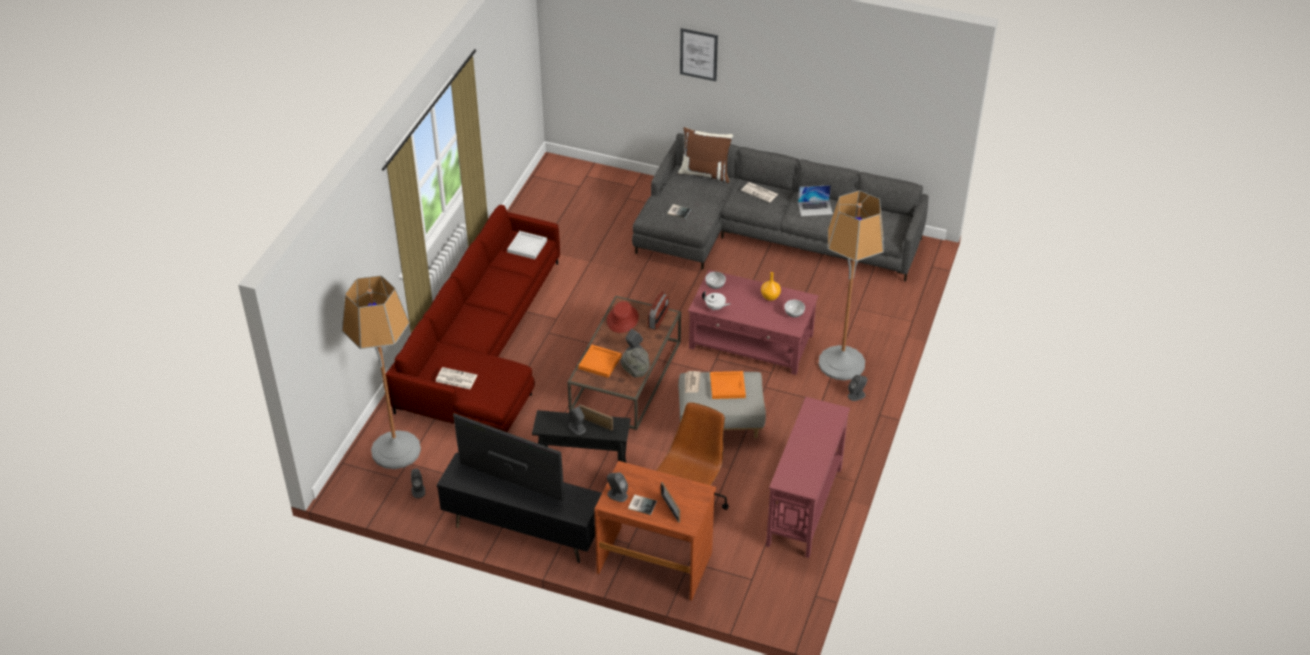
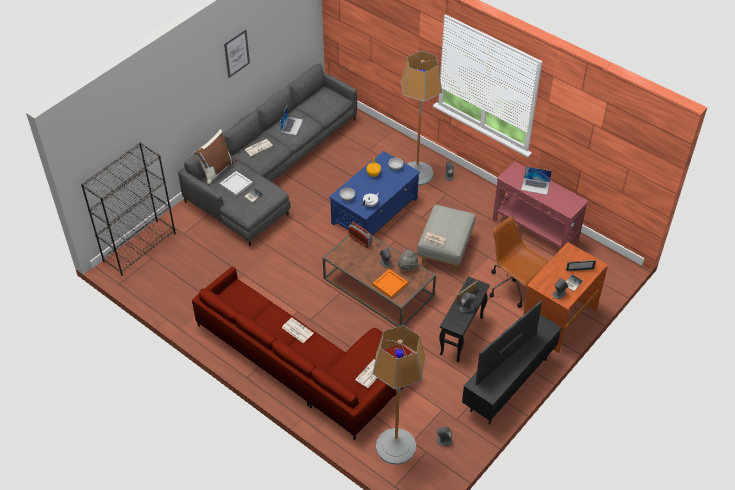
camera: 70 degrees left, 5 degrees up
(497, 305) = (297, 330): none -> newspaper
(528, 246) = (237, 295): white tray -> white tray (236, 184)
(590, 173) = (140, 247): none -> black bookcase
(622, 319) = (350, 260): red hat -> none
(698, 54) = (176, 96): picture -> picture (236, 53)
(728, 387) = (446, 222): orange tray -> none
(751, 341) = (375, 211): red coffee table -> blue coffee table
(812, 438) = (535, 186): none -> laptop

